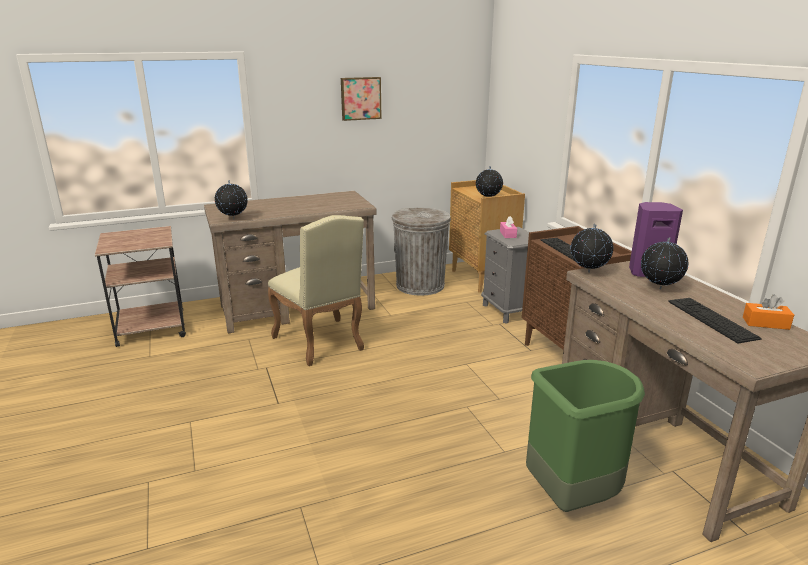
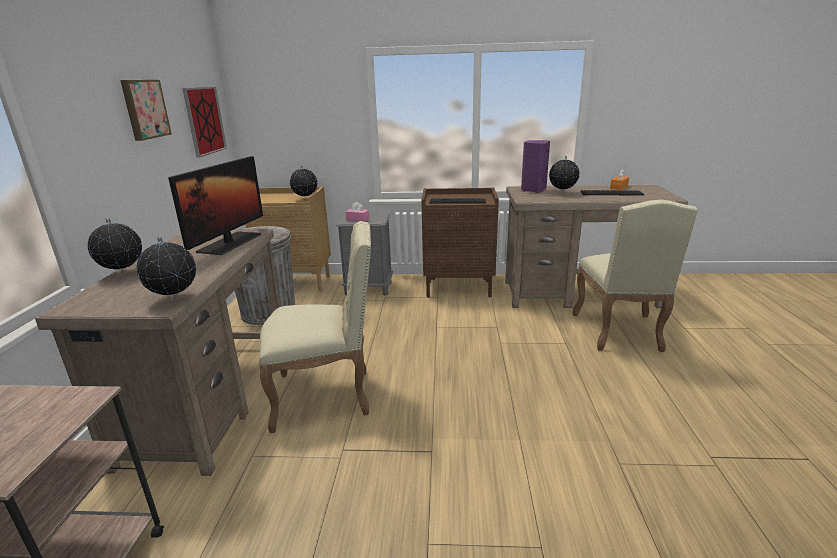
camera: 65 degrees left, 0 degrees up
(333, 206) = (230, 243): none -> monitor
(441, 110) = (204, 121): none -> picture
(572, 496) = (619, 333): green trash can -> beige chair
(588, 272) = (524, 199): globe -> globe (123, 273)

